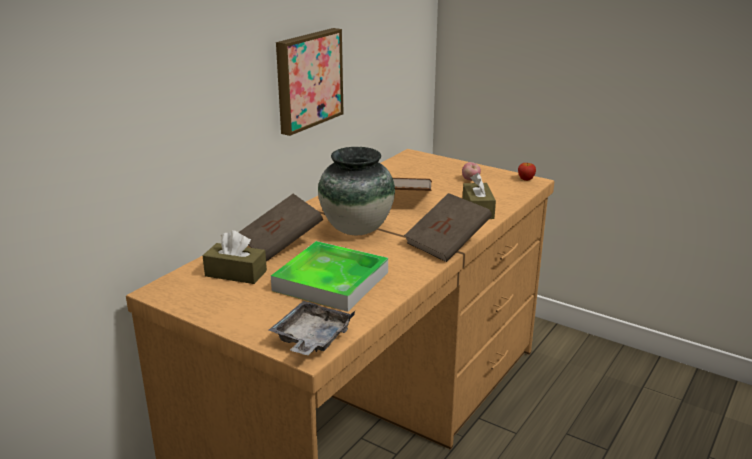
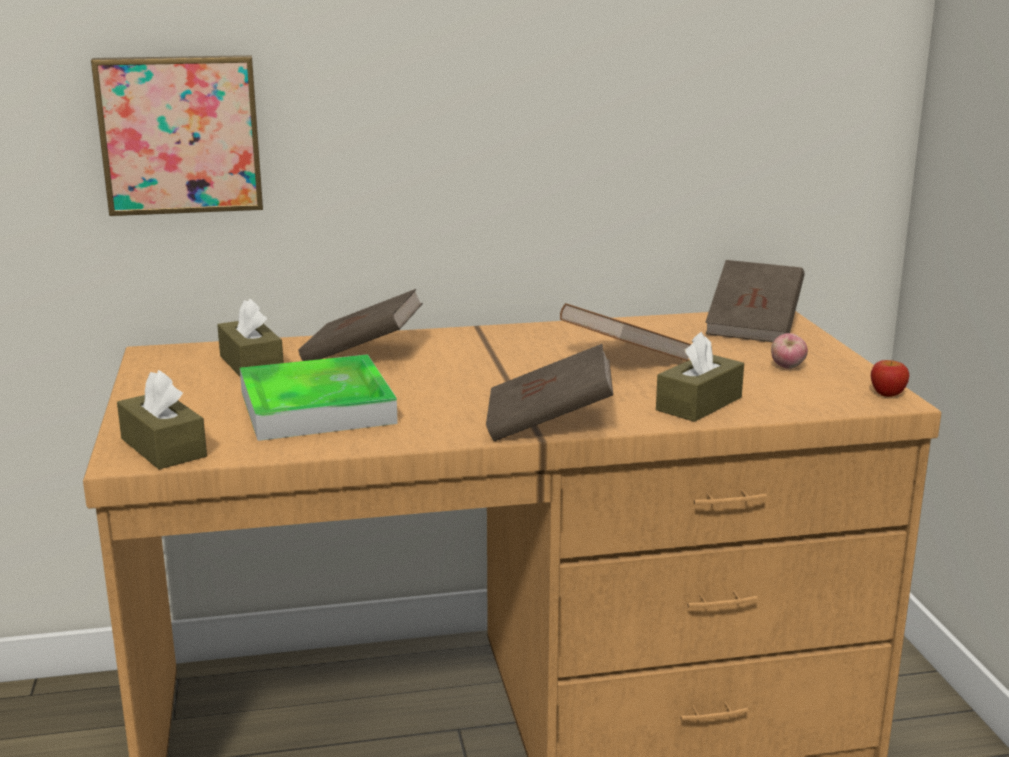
camera: 45 degrees right, 5 degrees down
(307, 79) = (528, 130): picture -> picture (180, 134)
(311, 338) = (163, 447): grey tray -> brown tissue box
(357, 230) = (478, 370): vase -> none
(416, 163) = (753, 327): none -> brown book

